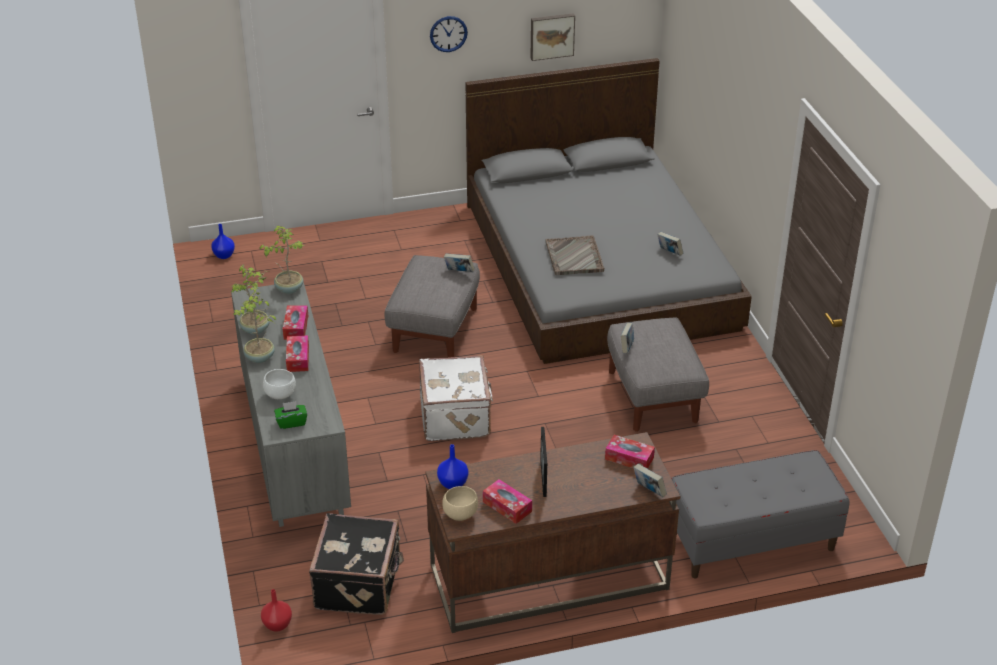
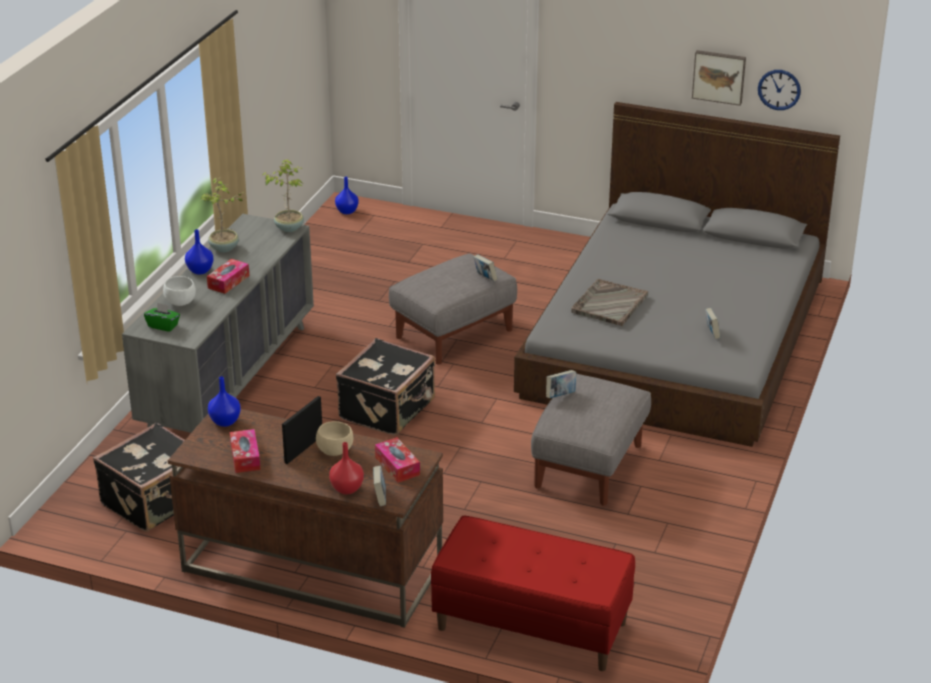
camera: 35 degrees right, 5 degrees down
(259, 358) = (200, 270): potted plant -> blue vase
(277, 624) = (61, 501): red vase -> red vase (346, 488)
(296, 327) = (257, 258): tissue box -> none
(448, 34) = (604, 44): wall clock -> wall clock (779, 89)
(456, 416) = (388, 409): white suitcase -> black suitcase
(460, 514) = (201, 446): beige bowl -> beige bowl (335, 451)
(751, 542) = (531, 626): grey bench -> red bench

